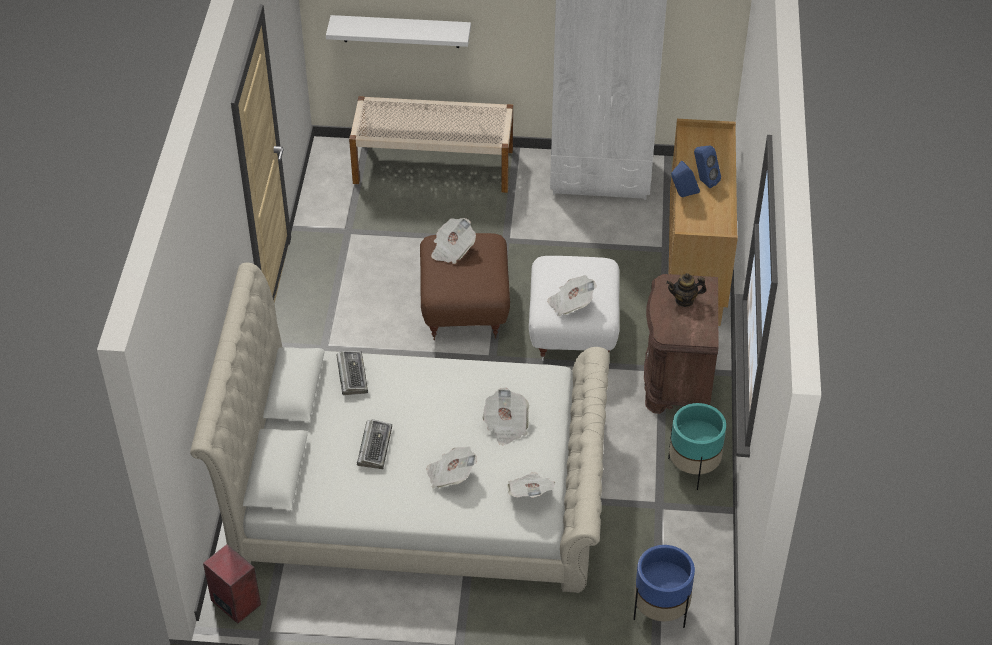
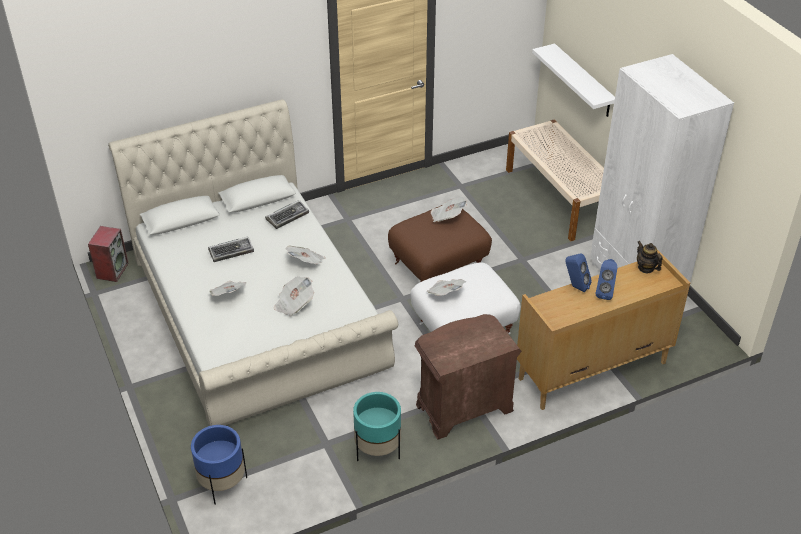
camera: 60 degrees right, 5 degrees down
(530, 493) = (236, 339): newspaper -> newspaper (306, 262)
(684, 300) = (475, 338): teapot -> teapot (646, 268)

